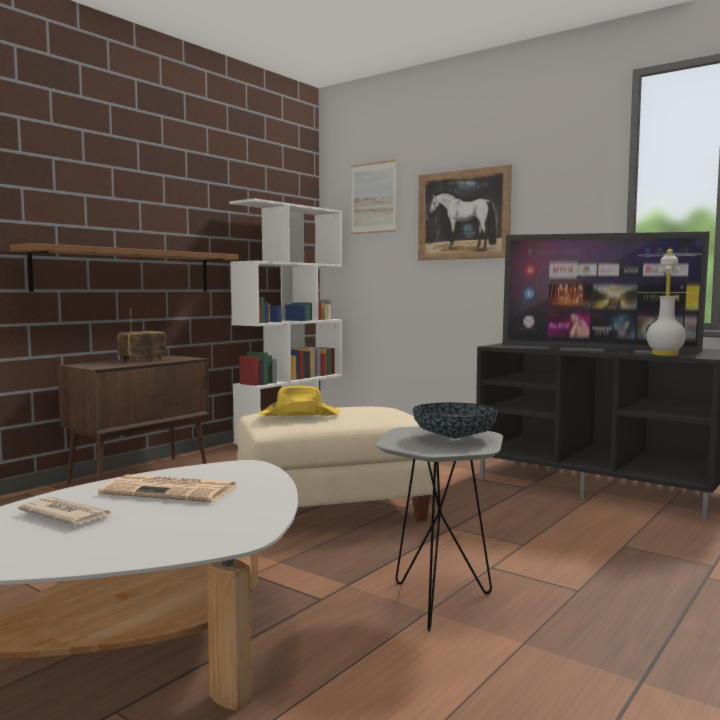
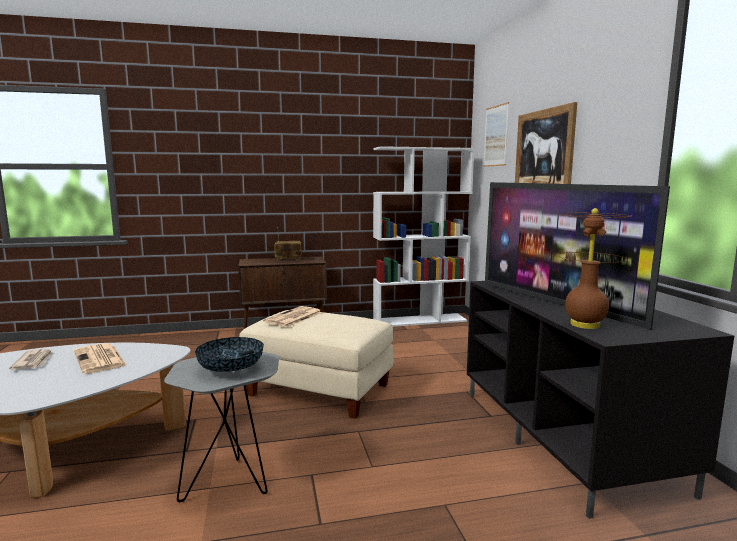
camera: 40 degrees right, 5 degrees up
(127, 271) = (291, 201): brown shelf -> none
(300, 414) = (293, 317): yellow hat -> newspaper
(664, 354) = (584, 324): white table lamp -> brown table lamp

